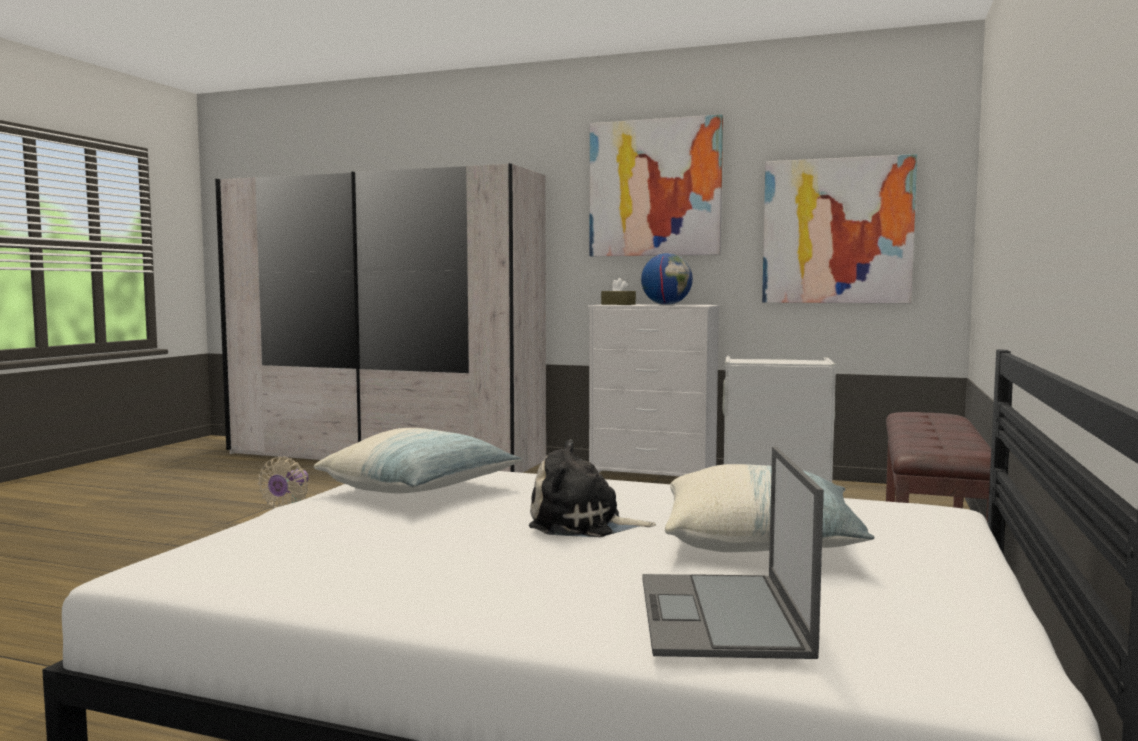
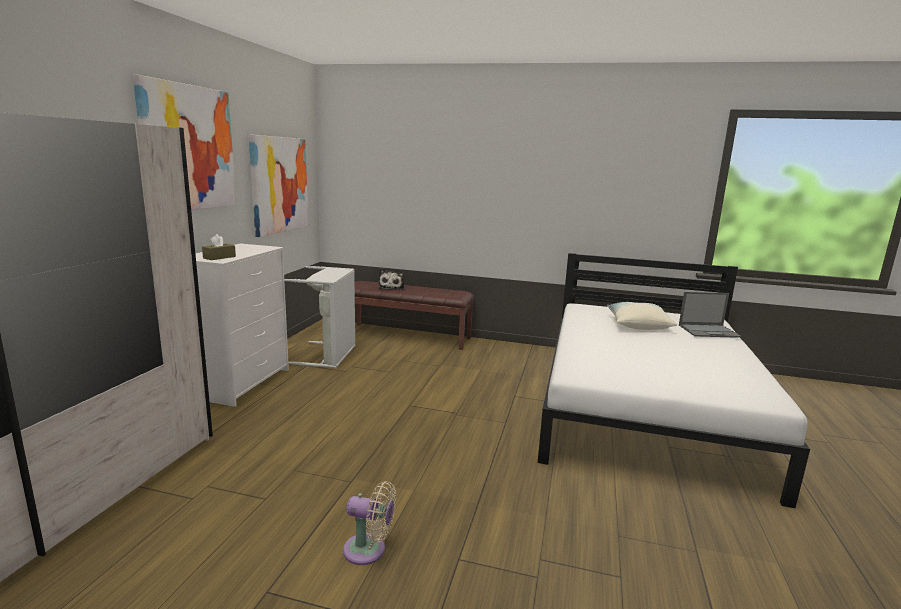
camera: 95 degrees left, 10 degrees up
(420, 491) = (618, 369): pillow -> none
(583, 525) = (642, 343): plush toy -> plush toy (392, 287)
(666, 304) = (238, 250): globe -> none

